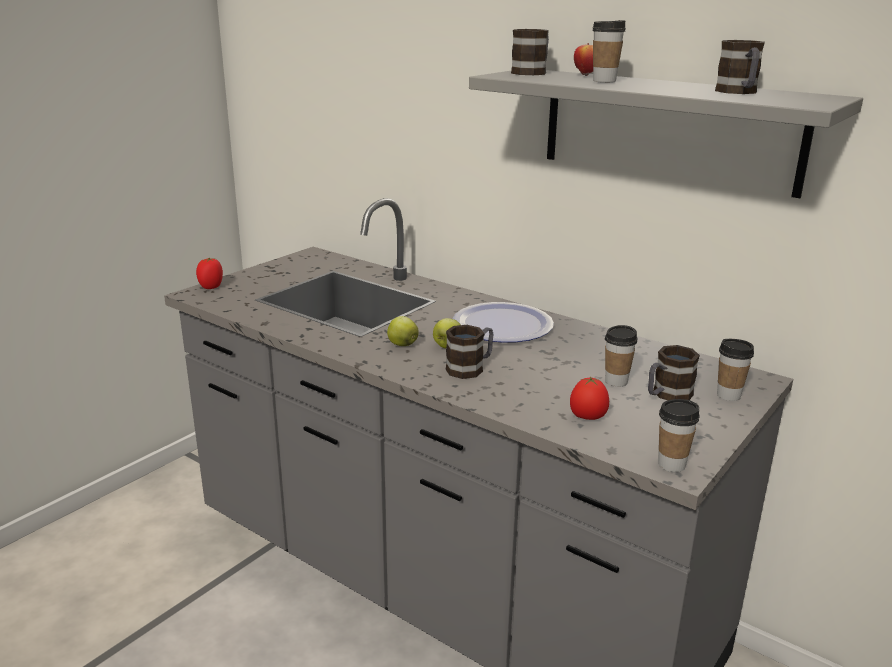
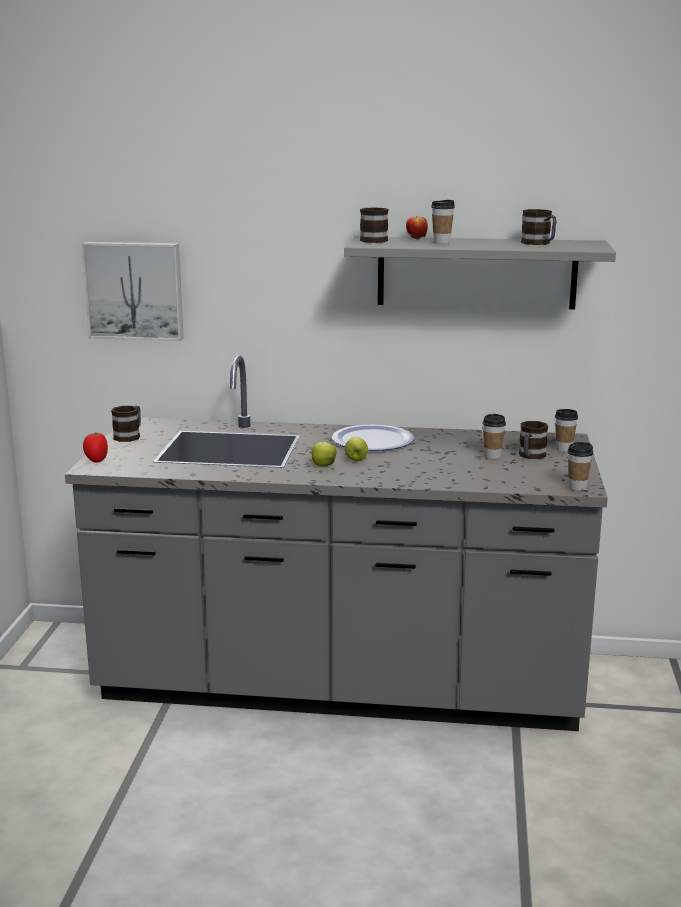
camera: 30 degrees left, 5 degrees down
(323, 114) = (135, 290): none -> picture
(470, 368) = (392, 468): mug -> mug (130, 436)
(587, 418) = (502, 477): tomato -> none

